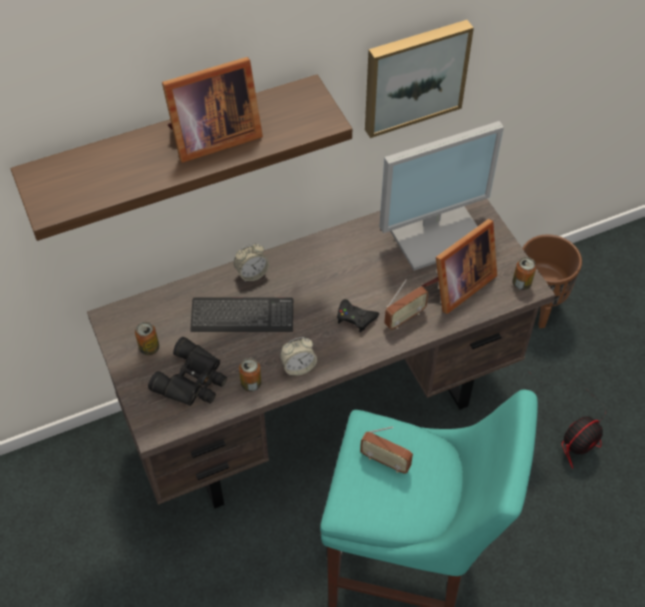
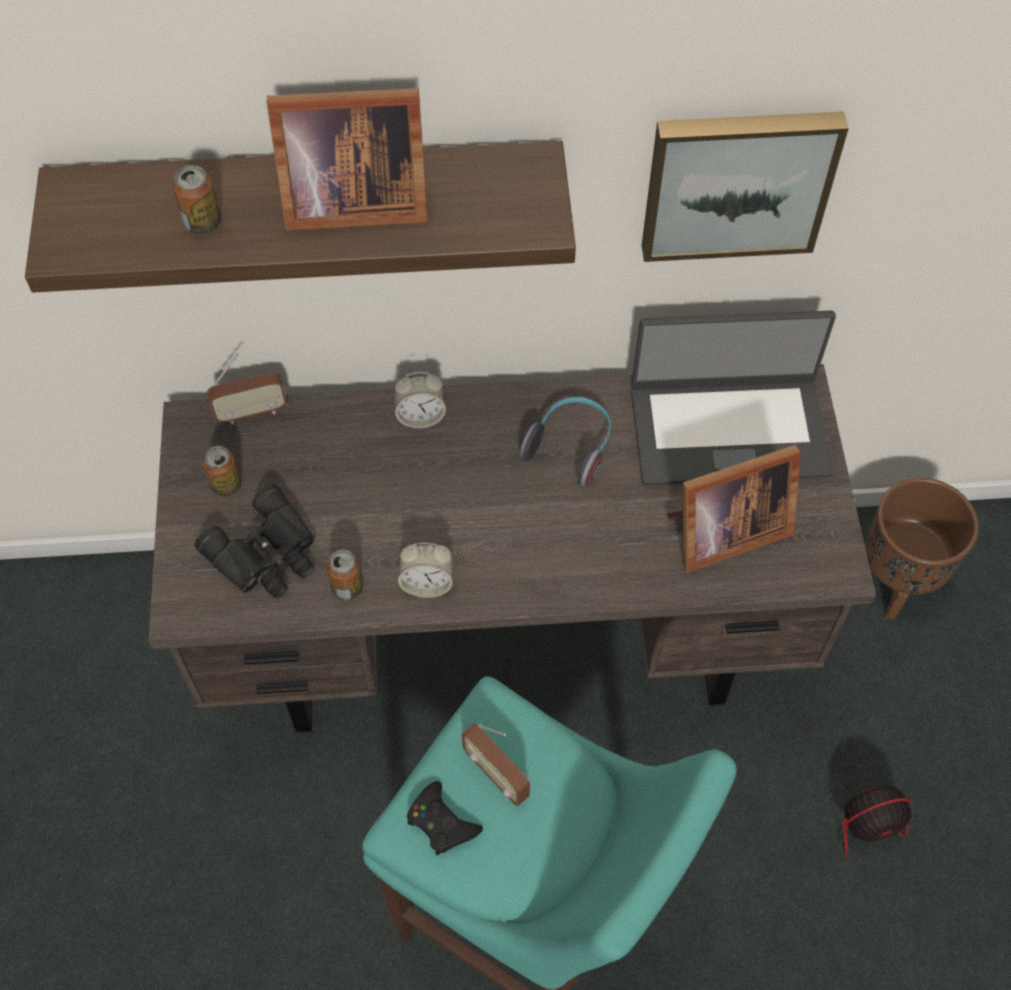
camera: 20 degrees right, 5 degrees up
(242, 316) = (379, 478): keyboard -> none
(349, 265) = (571, 446): none -> headphones
(355, 317) = (545, 533): black game controller -> black game controller (441, 822)
(404, 318) = (620, 557): radio -> radio (251, 412)
(435, 229) = (728, 429): monitor -> laptop
(521, 283) = (828, 559): can -> can (202, 223)

